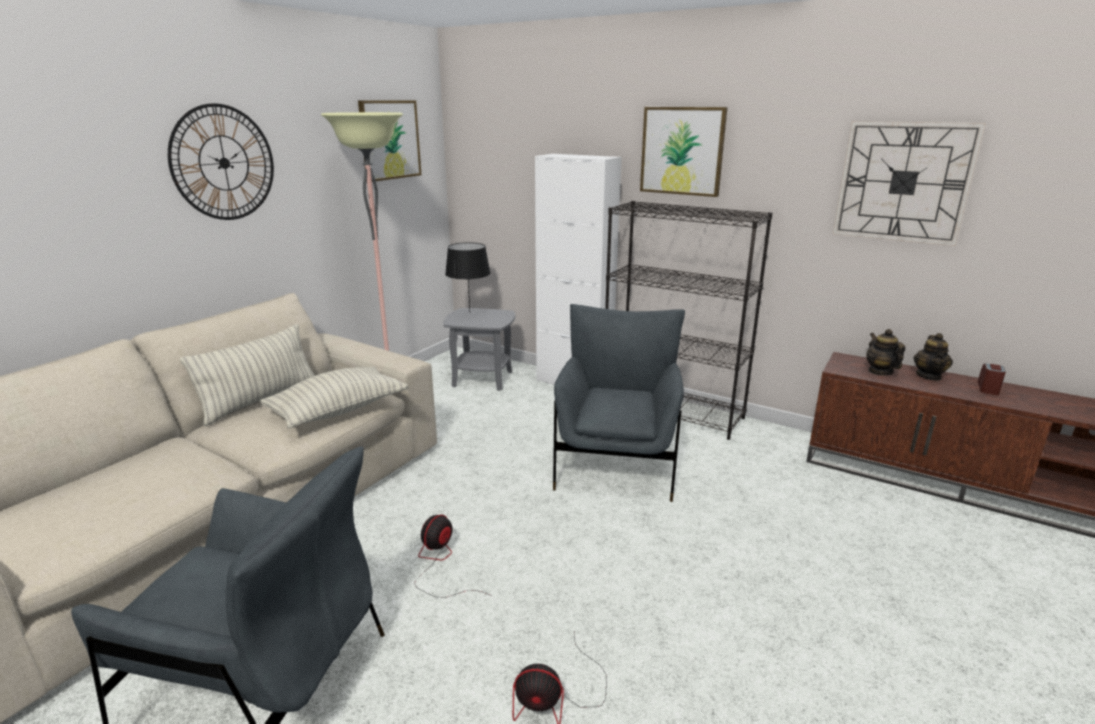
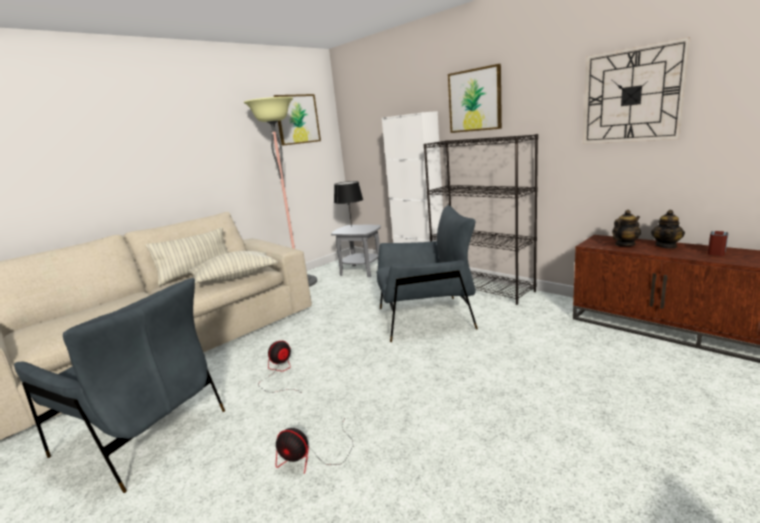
camera: 15 degrees right, 5 degrees down
(224, 163) = (184, 134): wall clock -> none
(616, 462) = (426, 318): grey armchair -> grey armchair turned 60 degrees clockwise
(880, 371) = (624, 244): teapot -> teapot turned 60 degrees clockwise

